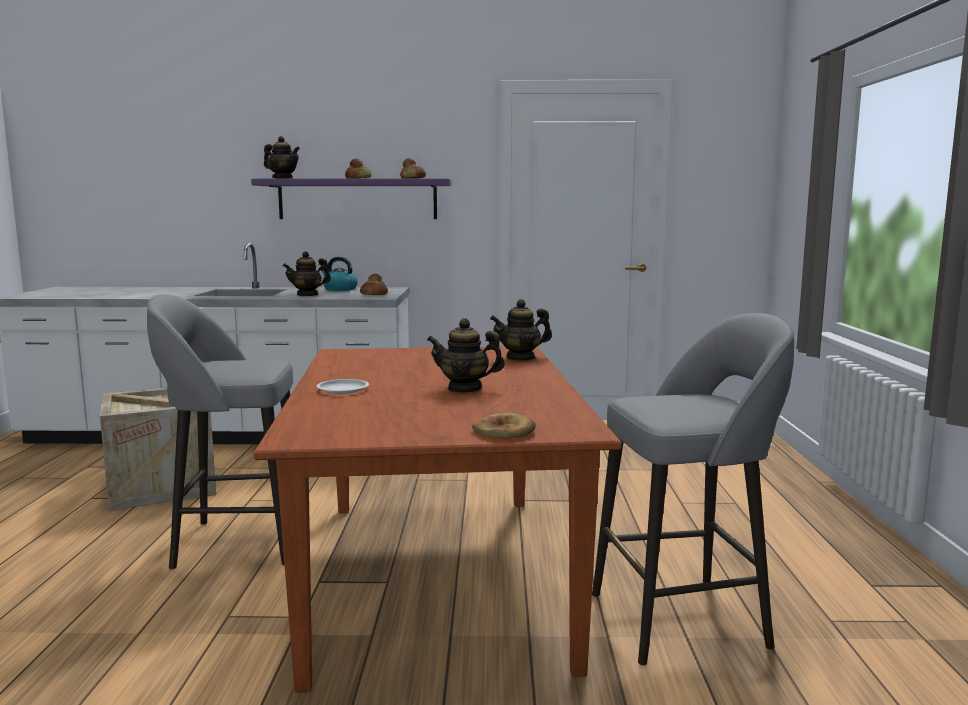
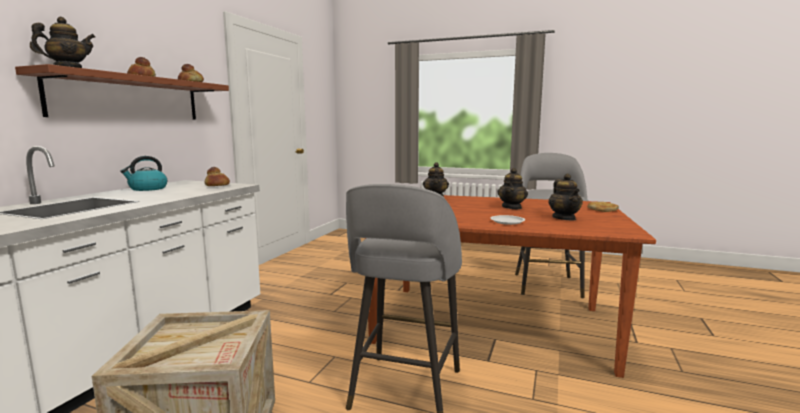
camera: 70 degrees left, 0 degrees up
(307, 294) = (166, 194): teapot -> teapot (564, 218)
(357, 199) = (129, 98): purple shelf -> brown shelf

